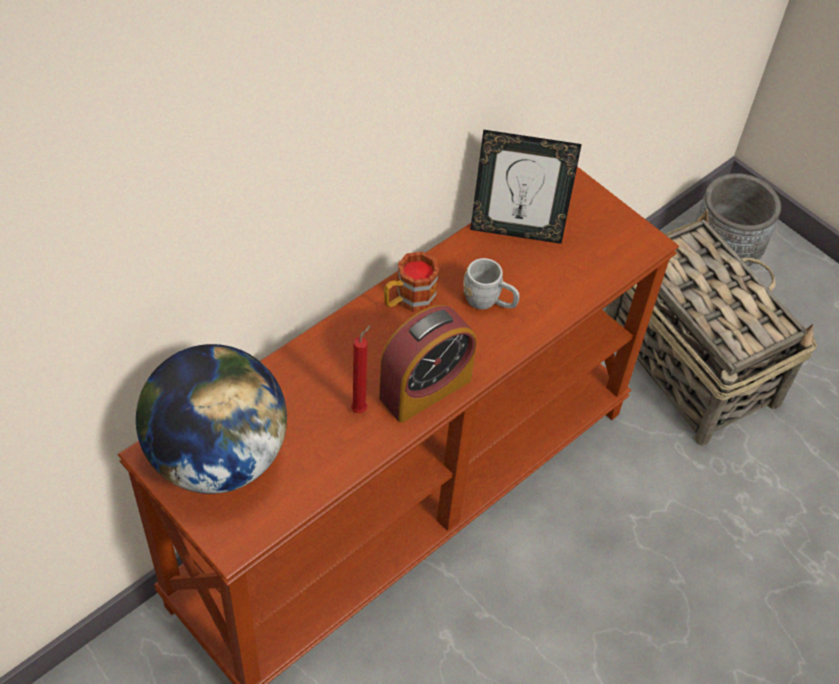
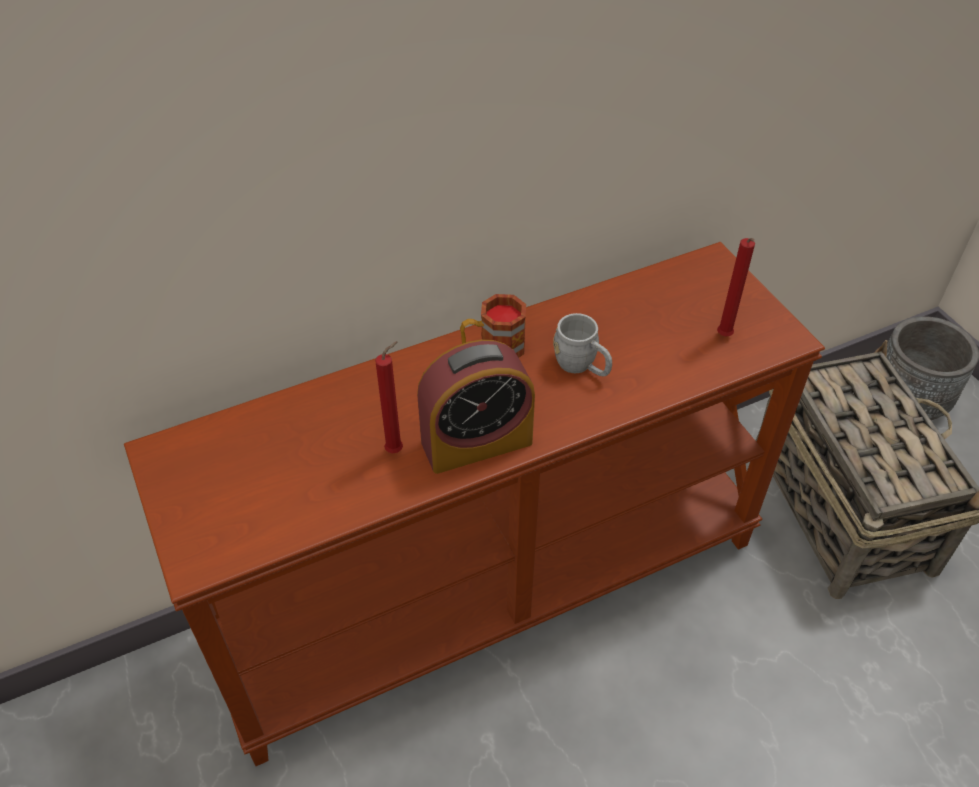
camera: 20 degrees right, 5 degrees down
(217, 457) = (222, 468): globe -> none
(516, 231) = (638, 301): picture frame -> none
(597, 252) = (724, 337): none -> red candle

